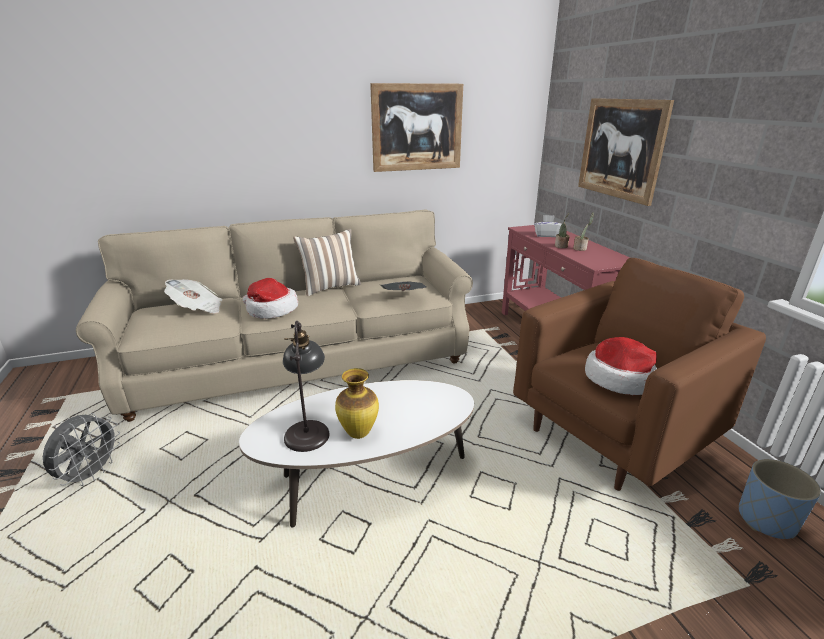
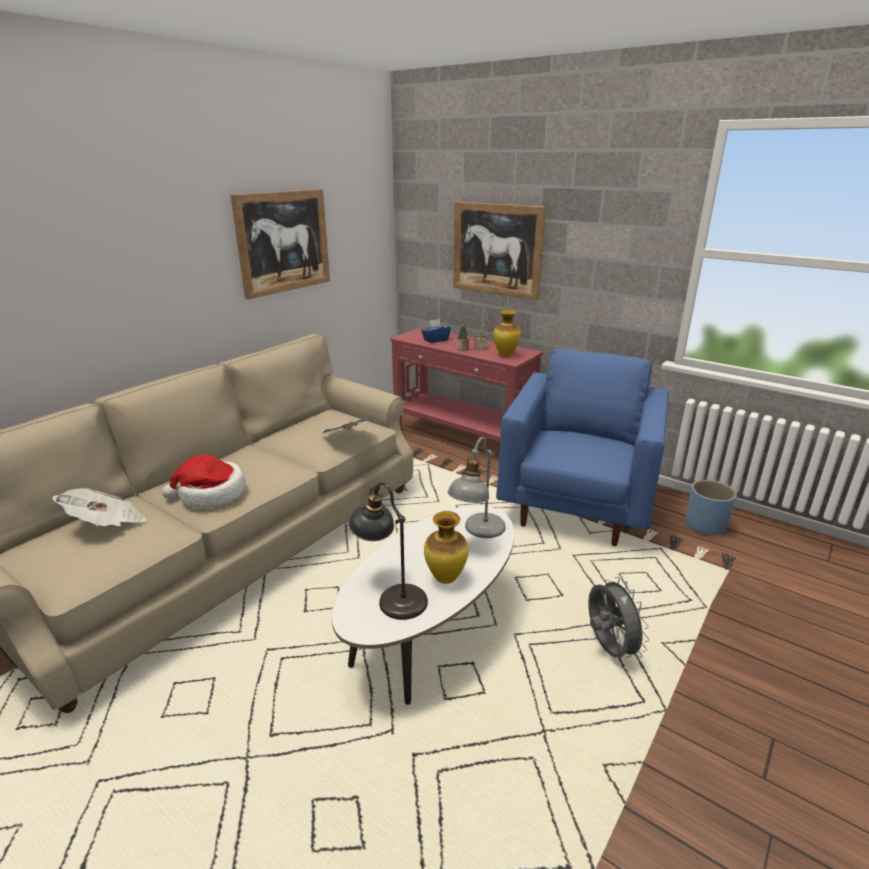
camera: 35 degrees left, 0 degrees up
(91, 474) = (95, 793): grey fan -> grey fan (608, 648)
(330, 287) = (246, 448): pillow -> none
(426, 411) = (477, 535): none -> grey table lamp
(546, 235) = (435, 340): white tissue box -> blue tissue box
(597, 259) = (505, 355): none -> vase
(612, 435) = (577, 507): brown armchair -> blue armchair
(619, 379) = (595, 453): hat -> none

